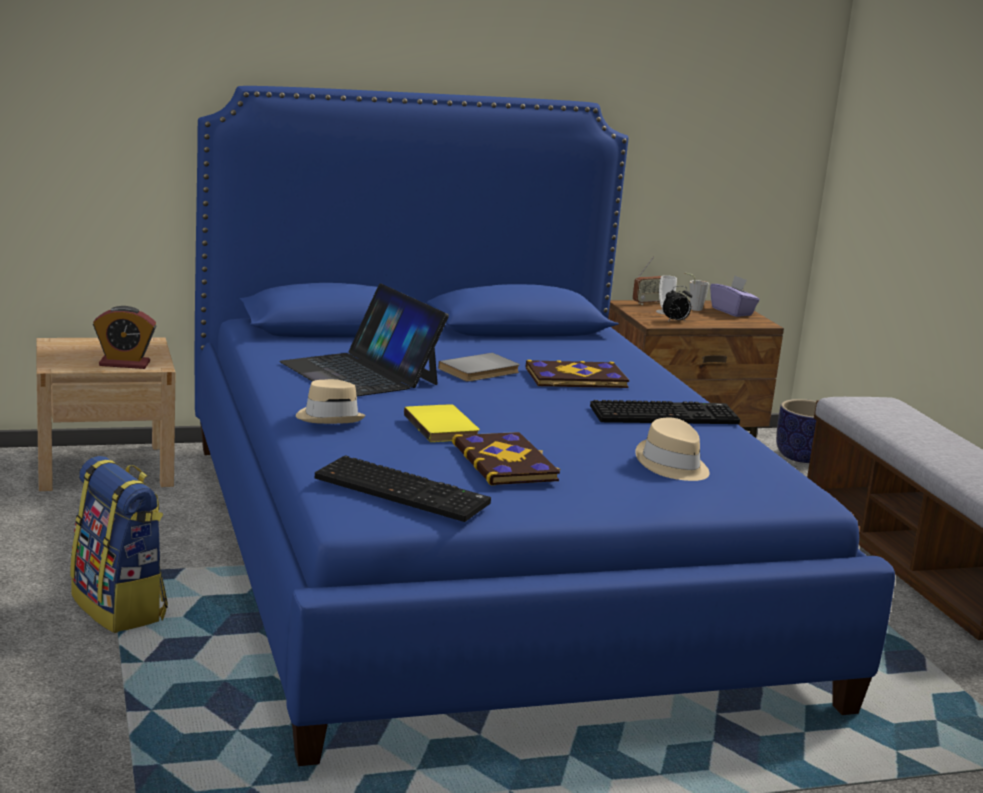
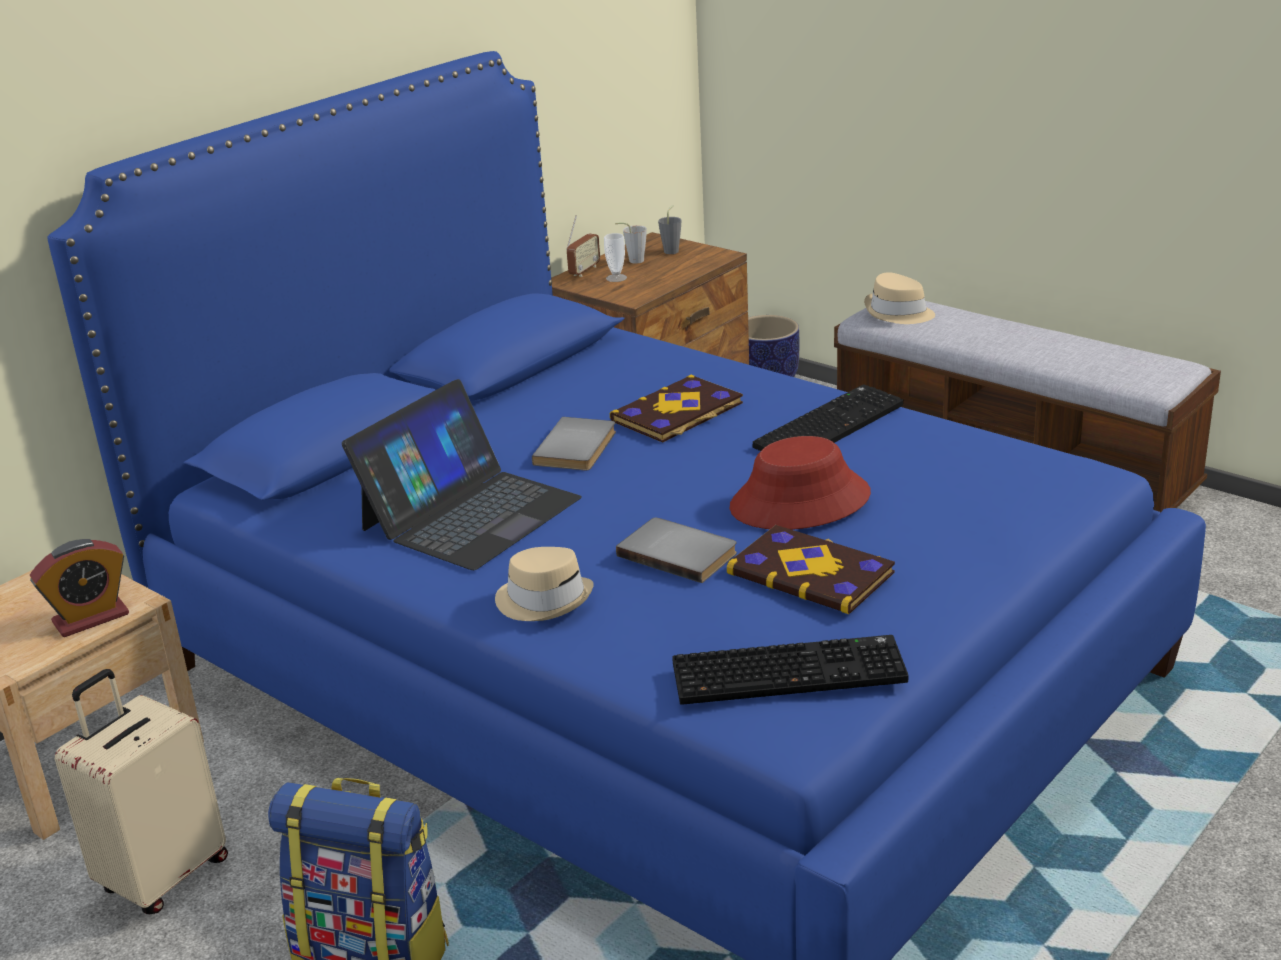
camera: 30 degrees left, 10 degrees up
(71, 529) = (162, 875): none -> beige suitcase
(360, 373) = (470, 513): laptop -> laptop turned 75 degrees counterclockwise
(444, 427) = (679, 552): yellow book -> grey book
(569, 437) = (800, 502): none -> red hat
(672, 465) = (938, 493): beige hat -> beige hat (898, 313)
(675, 321) = (645, 286): alarm clock -> none
(732, 312) = (672, 250): purple tissue box -> grey cup

